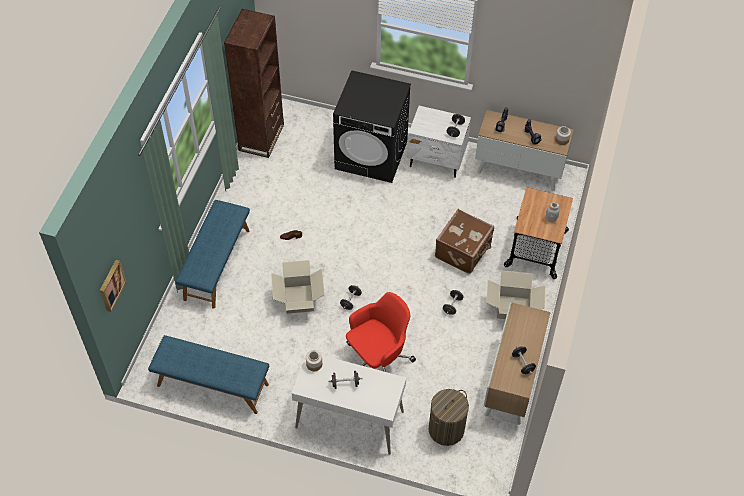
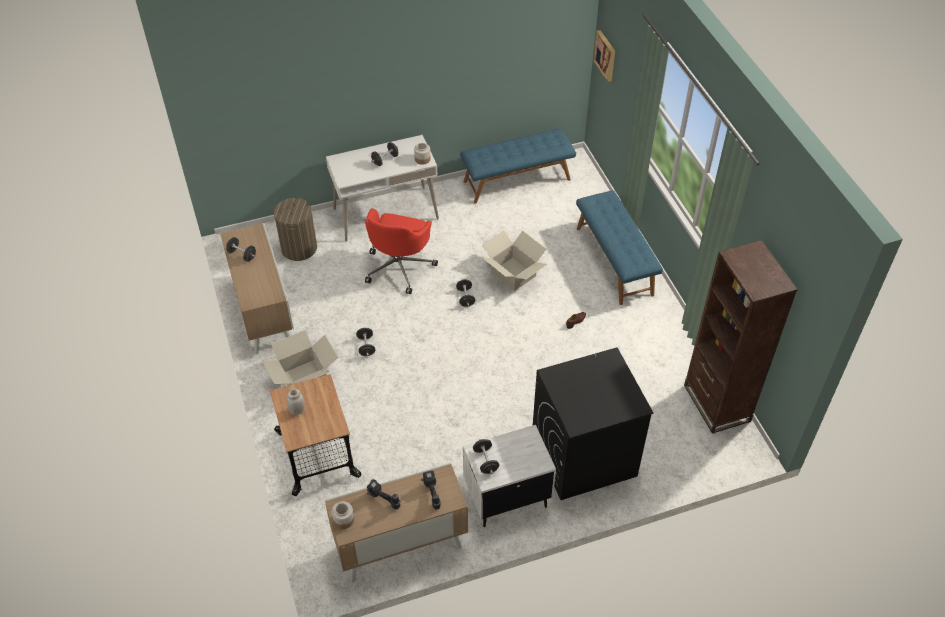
camera: 145 degrees right, 5 degrees down
(464, 251) = (394, 406): brown suitcase -> none

